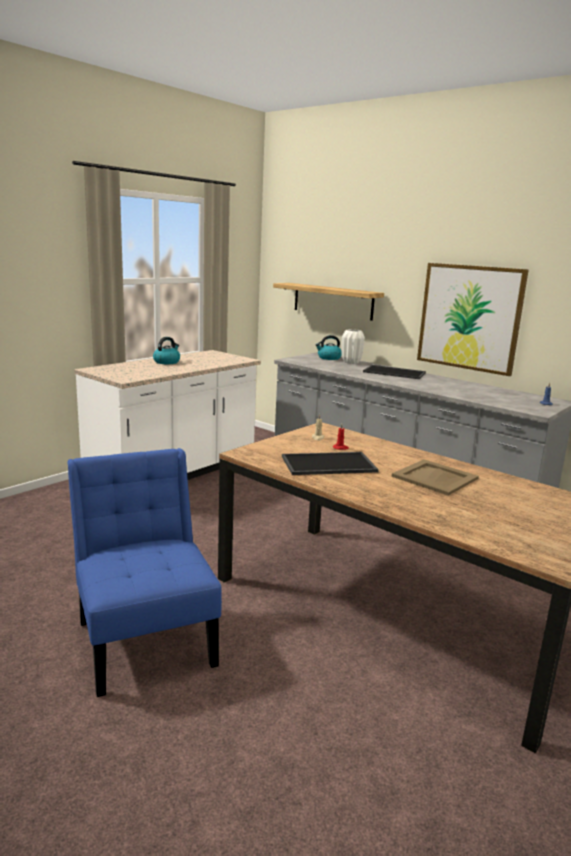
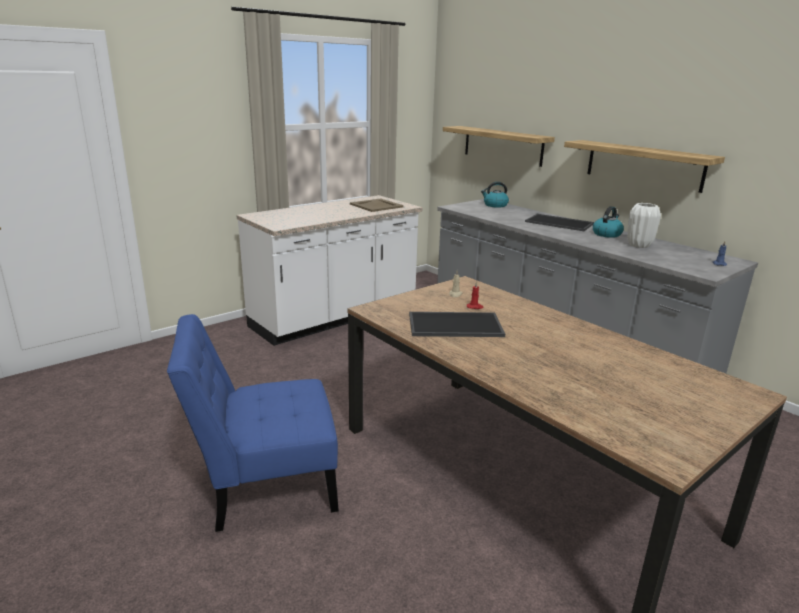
camera: 10 degrees right, 5 degrees up
(145, 637) = (265, 485): blue chair -> blue chair turned 90 degrees counterclockwise
(167, 362) = (327, 208): kettle -> kettle (607, 234)
(351, 362) = (517, 210): white vase -> white vase (639, 245)
(435, 477) = (566, 346): beige tray -> beige tray (376, 205)
(469, 317) = (643, 165): picture -> shelf

